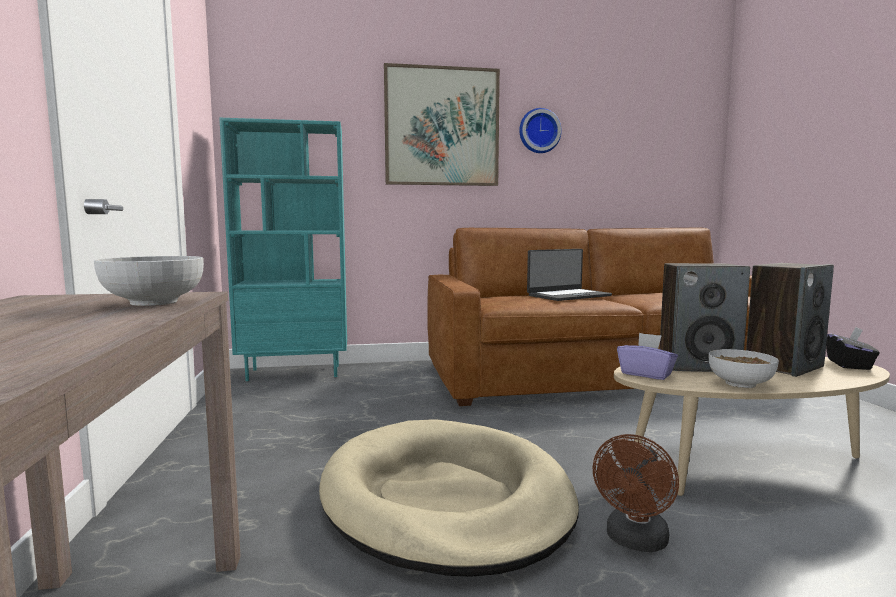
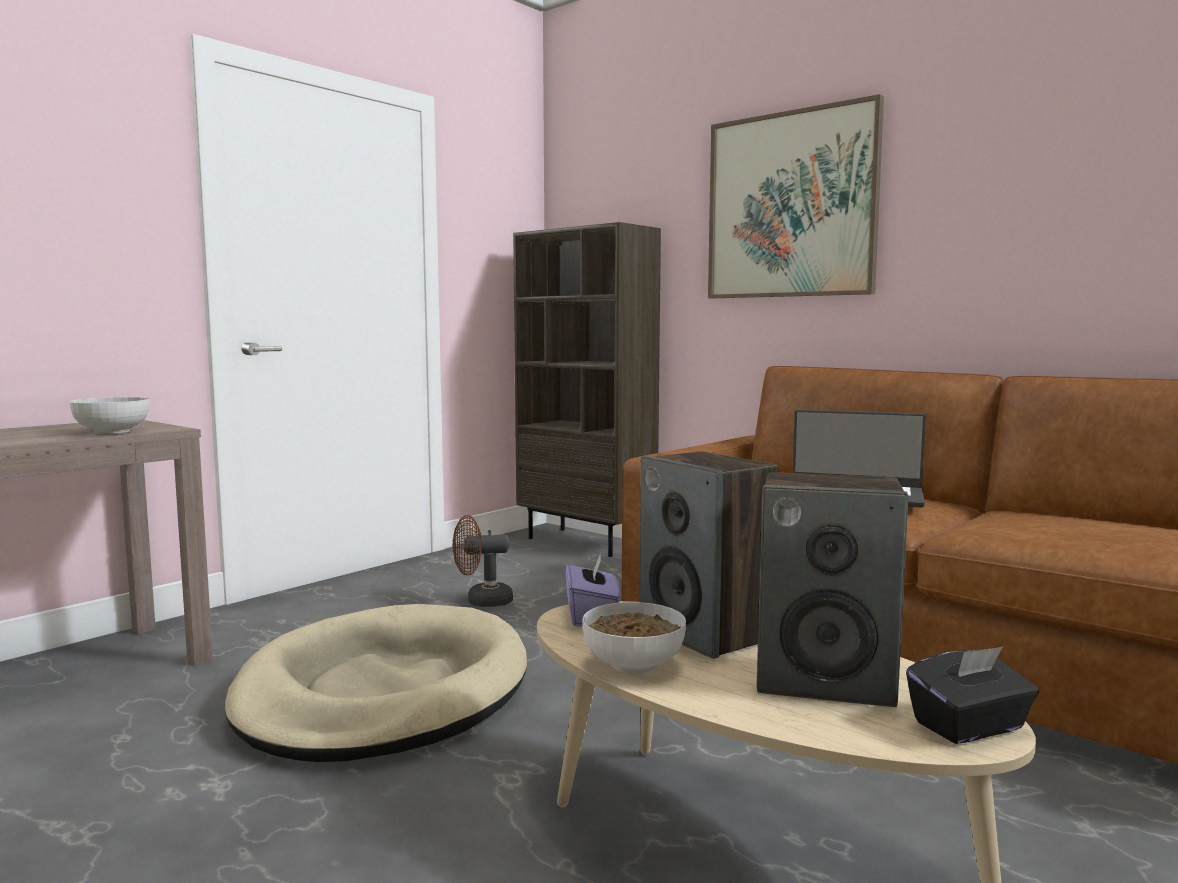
camera: 50 degrees right, 0 degrees up
(295, 372) = (587, 542): turquoise bookcase -> brown bookcase
(539, 131) = (957, 191): wall clock -> none
(635, 541) = (399, 802): brown fan -> brown fan (482, 601)

